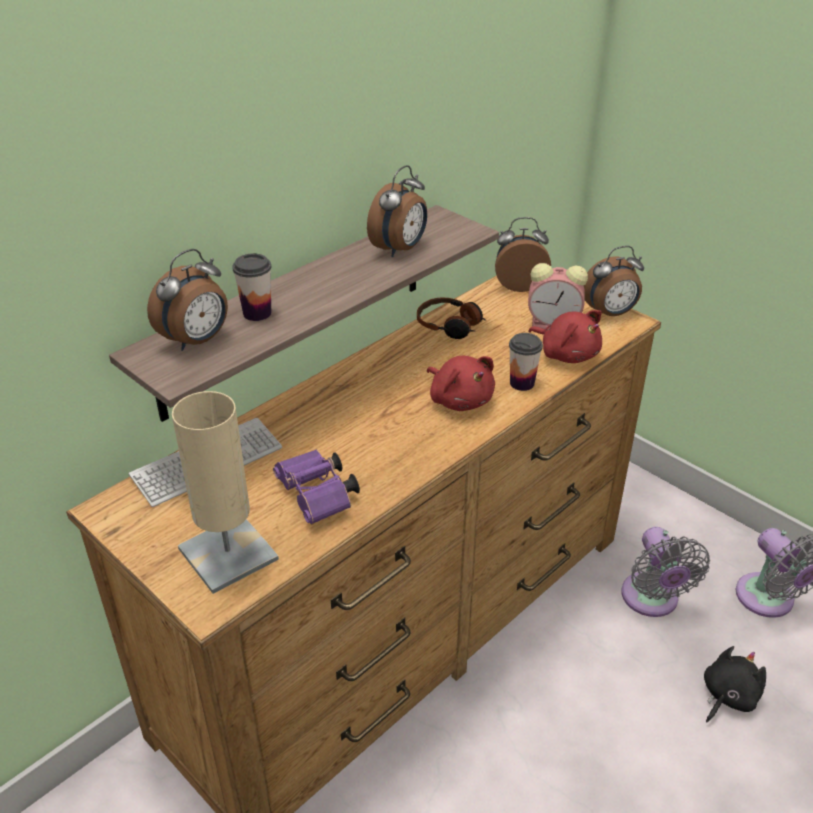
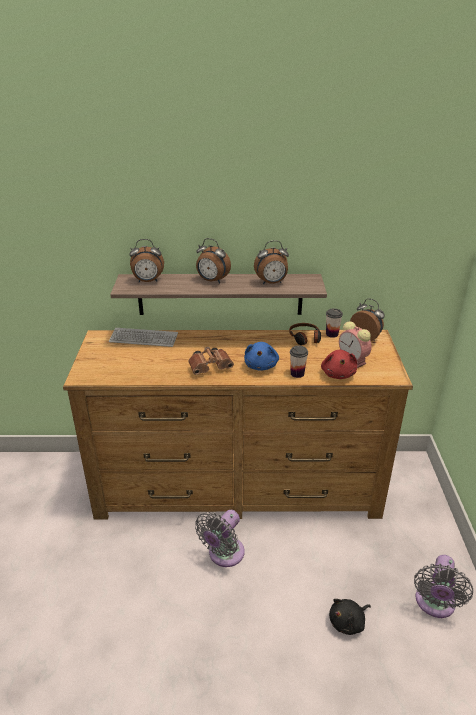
camera: 45 degrees right, 5 degrees down
(228, 554) = (106, 367): beige table lamp -> none
(257, 313) = (181, 281): cup -> cup (332, 334)
(318, 498) = (158, 368): purple binoculars -> none
(398, 445) = (211, 367): none -> brown binoculars
(459, 399) = (261, 365): red plush toy -> blue plush toy
(610, 314) = (390, 369): alarm clock -> alarm clock (212, 281)
(651, 600) = (366, 556): grey fan -> grey fan (224, 555)
(727, 696) = (348, 622): black plush toy -> black plush toy turned 150 degrees clockwise

